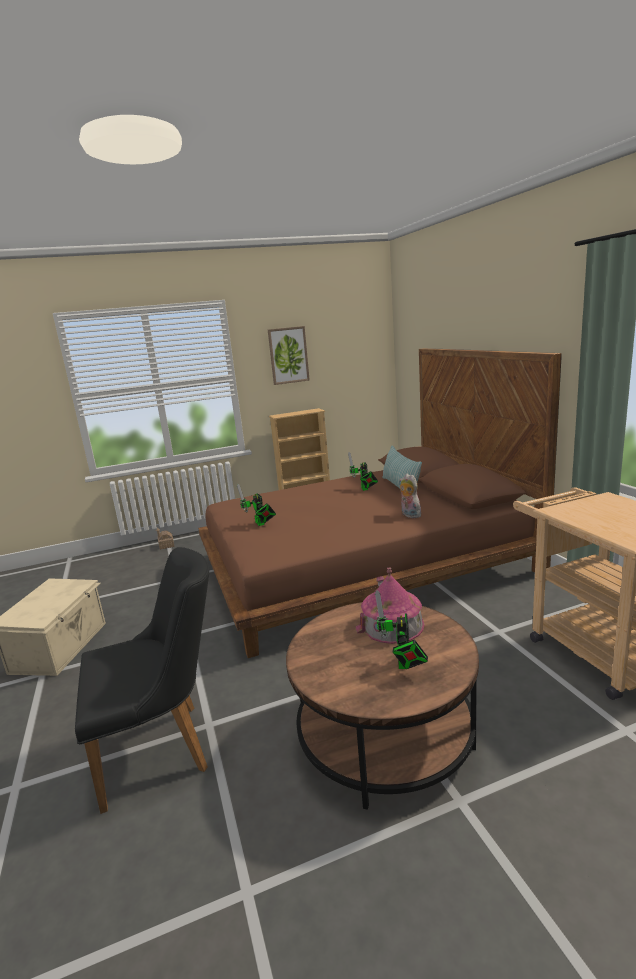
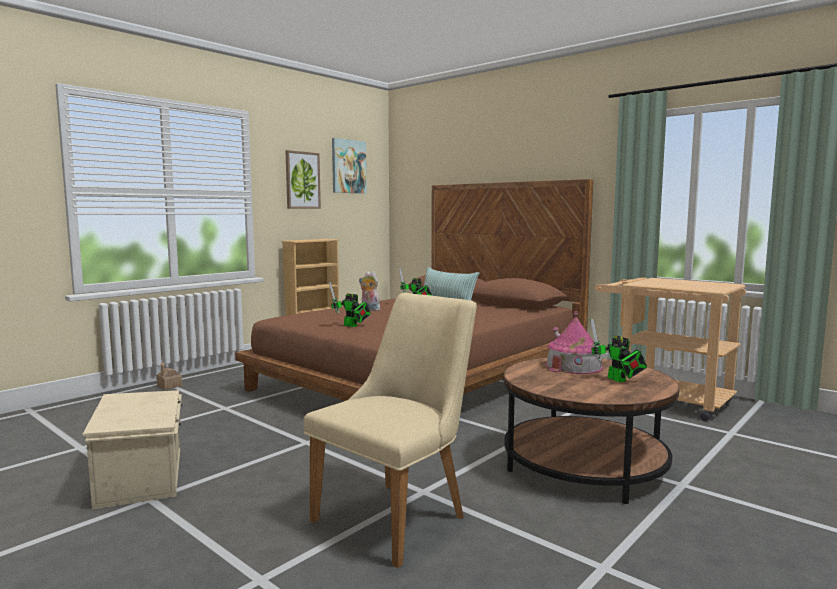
camera: 30 degrees left, 10 degrees down
(165, 747) = (400, 514): black chair -> beige chair
(341, 333) = (348, 166): none -> picture
(409, 515) = (486, 314): plush toy -> plush toy (369, 310)

